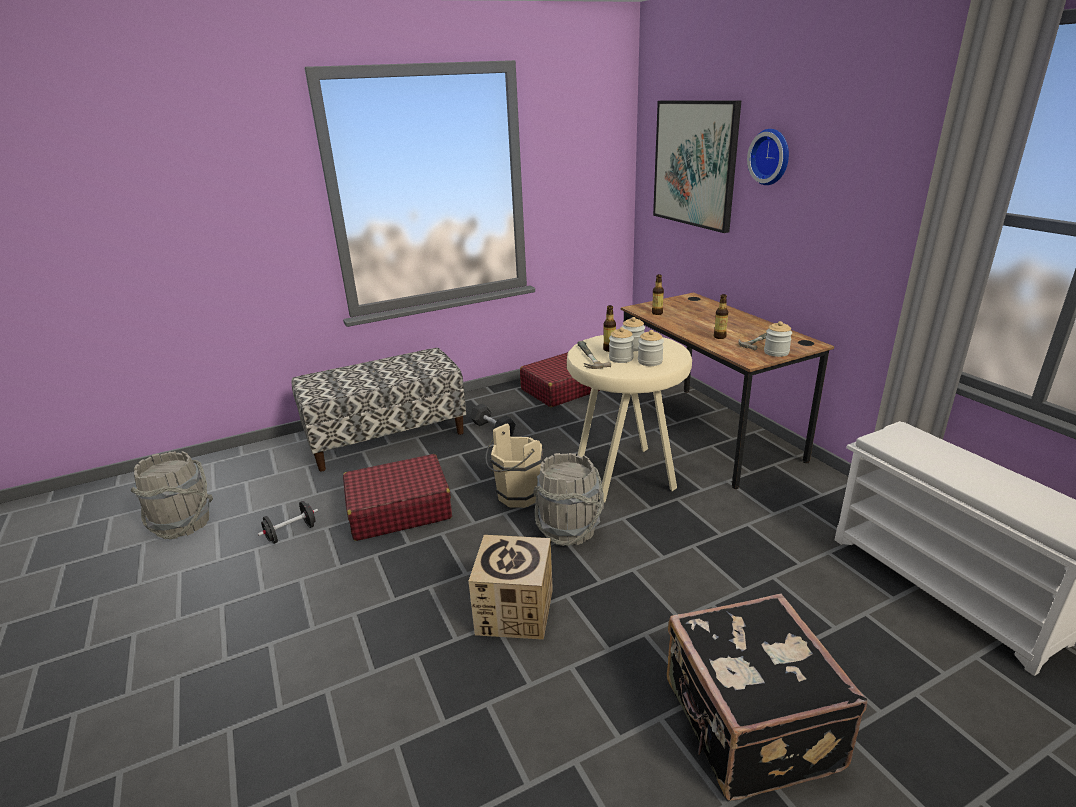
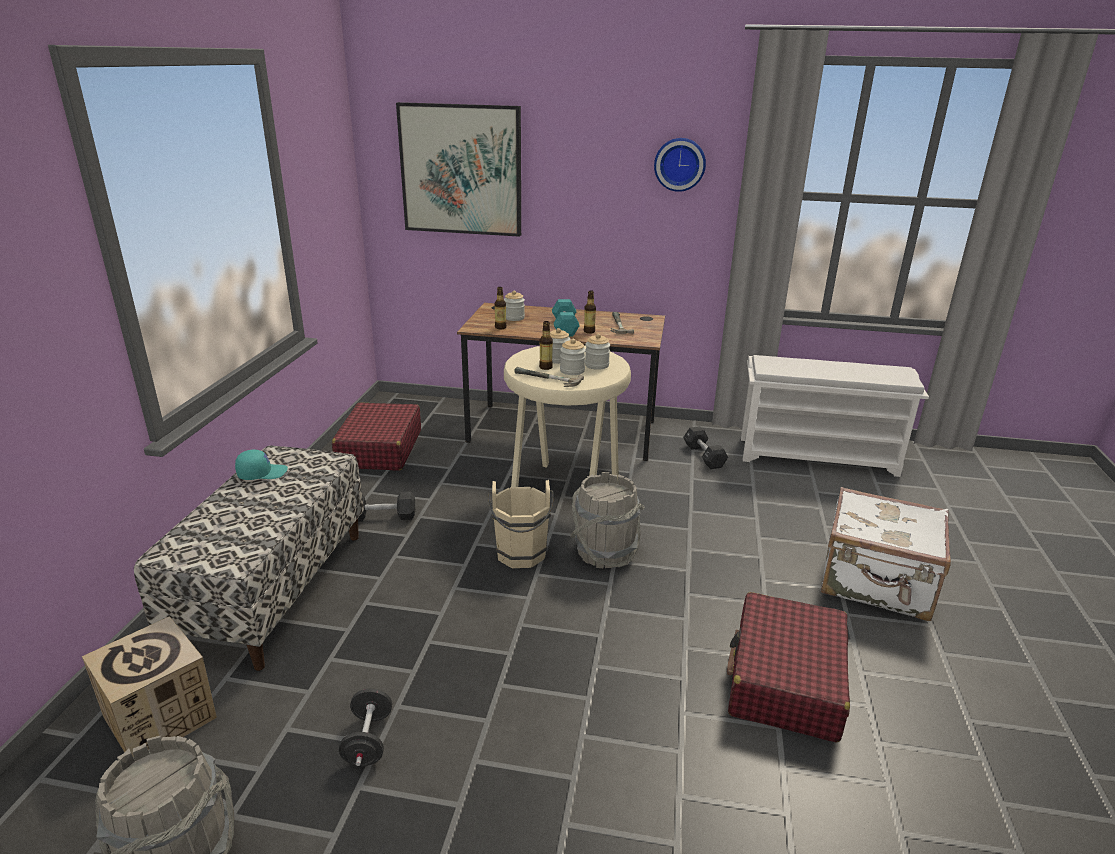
camera: 55 degrees left, 0 degrees up
(398, 509) = (439, 637): red suitcase -> red suitcase (785, 680)
(405, 360) = (262, 473): none -> turquoise cap
(515, 611) = (680, 629): cardboard box -> cardboard box (161, 717)
(707, 328) = (565, 327): none -> turquoise dumbbell
(747, 726) = (876, 583): black suitcase -> white suitcase
(771, 157) = (567, 159): wall clock -> wall clock (679, 164)
(776, 352) = (647, 330): jar -> jar (514, 318)
(799, 514) = (704, 456): none -> black dumbbell

